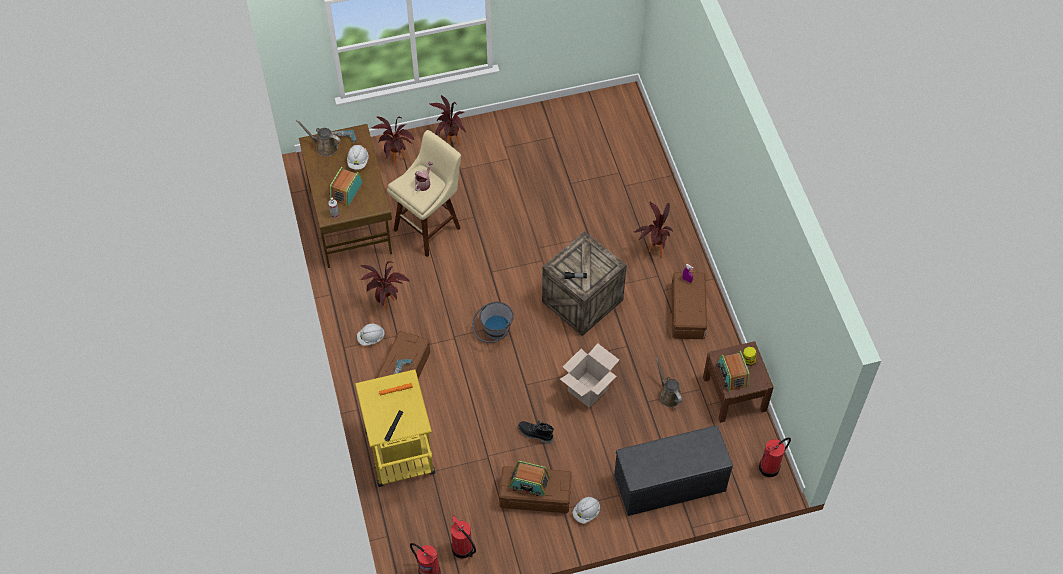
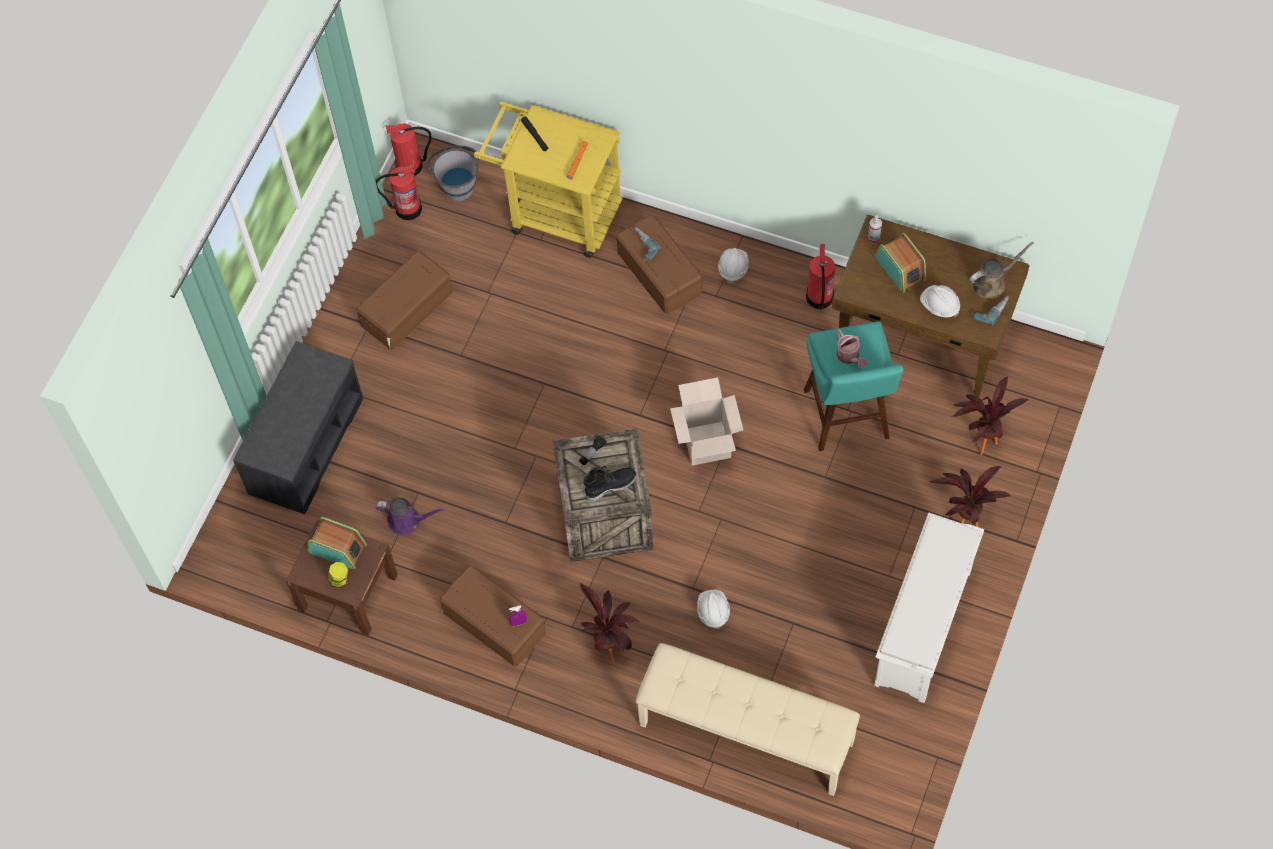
camera: 130 degrees right, 5 degrees up
(387, 306) = (763, 308): potted plant -> none
(430, 226) = (847, 419): beige stool -> turquoise stool
(493, 334) = (637, 393): grey bucket -> grey bucket (457, 183)
(526, 130) = (923, 629): none -> white shoe rack
(529, 483) = (407, 284): radio -> none
(535, 434) = (476, 353): black boot -> black boot (610, 485)
(586, 512) = (345, 343): white hard hat -> white hard hat (713, 611)
(588, 389) = (485, 442): cardboard box -> cardboard box (706, 443)
(646, 168) = (745, 734): none -> beige bench
(668, 394) = (407, 521): brown watering can -> purple watering can
(770, 467) = (233, 560): fire extinguisher -> fire extinguisher (819, 298)

